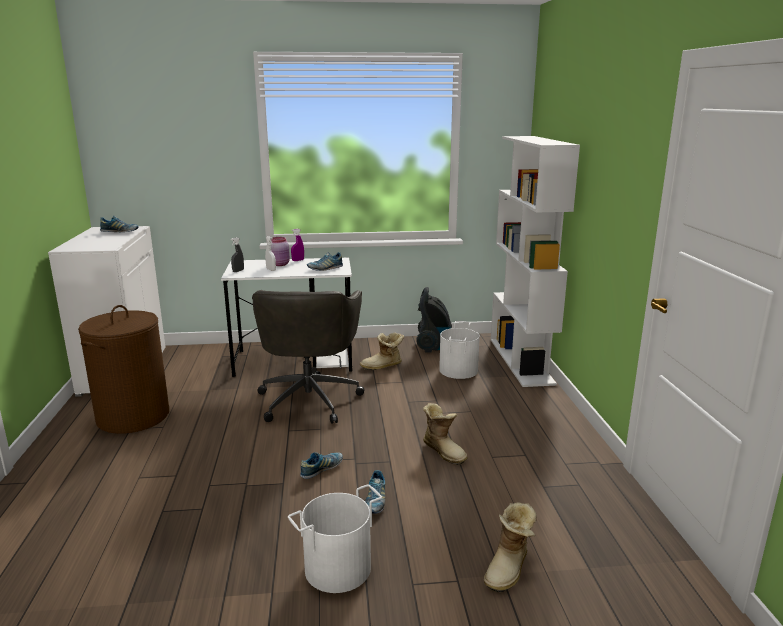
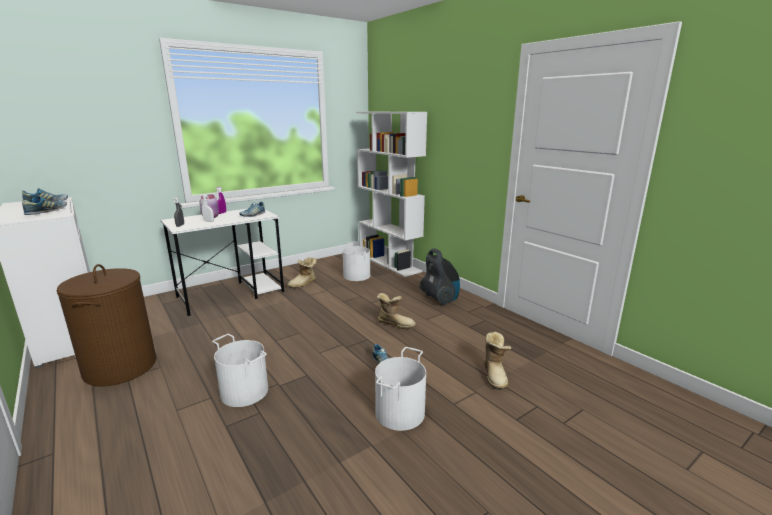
camera: 30 degrees left, 0 degrees up
(210, 480) = (245, 391): none -> white bucket
(309, 399) = (270, 316): grey office chair -> none
(321, 469) = (326, 358): shoe -> shoe (46, 212)
(433, 347) = (326, 265): vacuum cleaner -> vacuum cleaner (440, 299)

